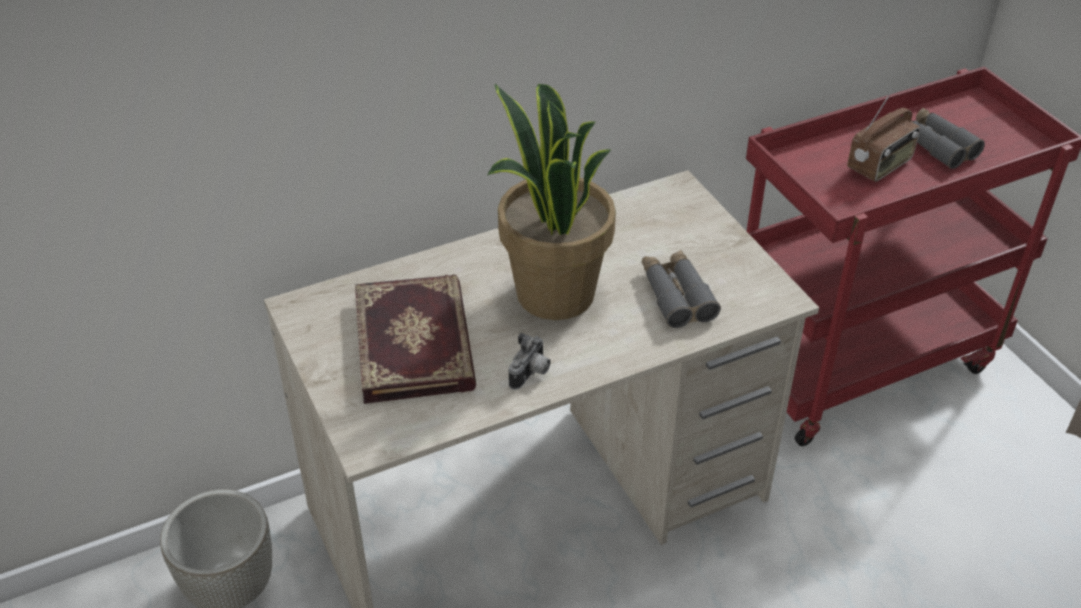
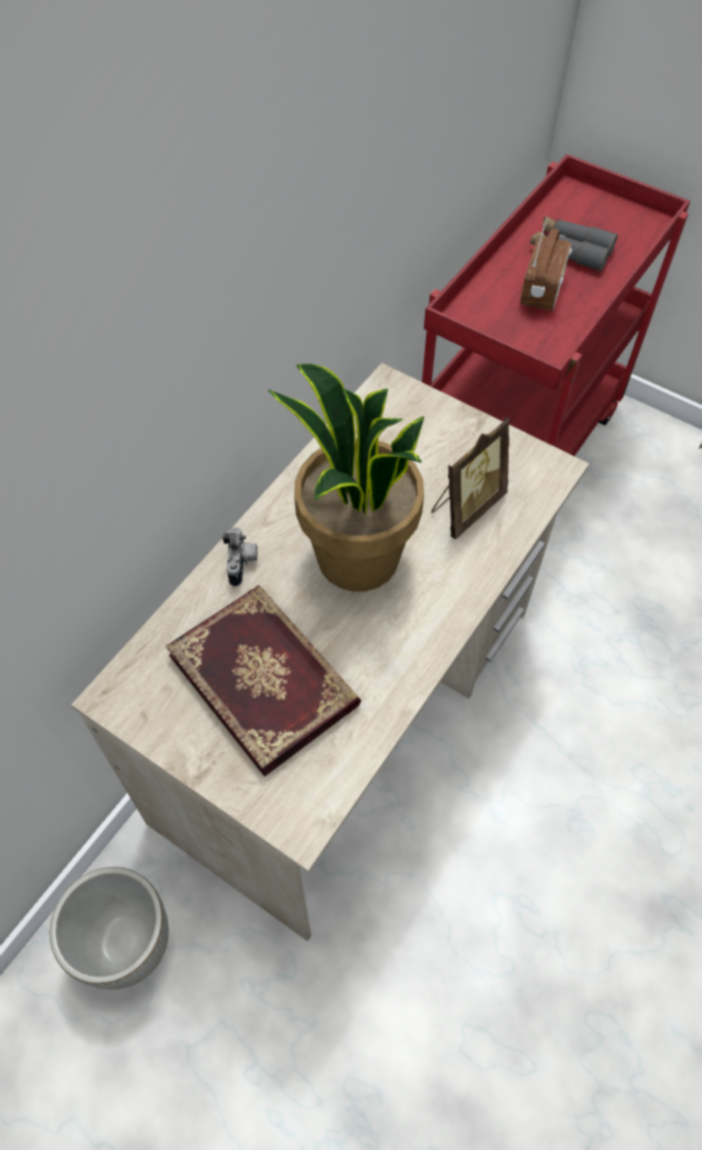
camera: 30 degrees left, 15 degrees up
(531, 374) = (398, 659): camera -> camera (242, 563)
(676, 295) = (465, 507): grey binoculars -> picture frame

